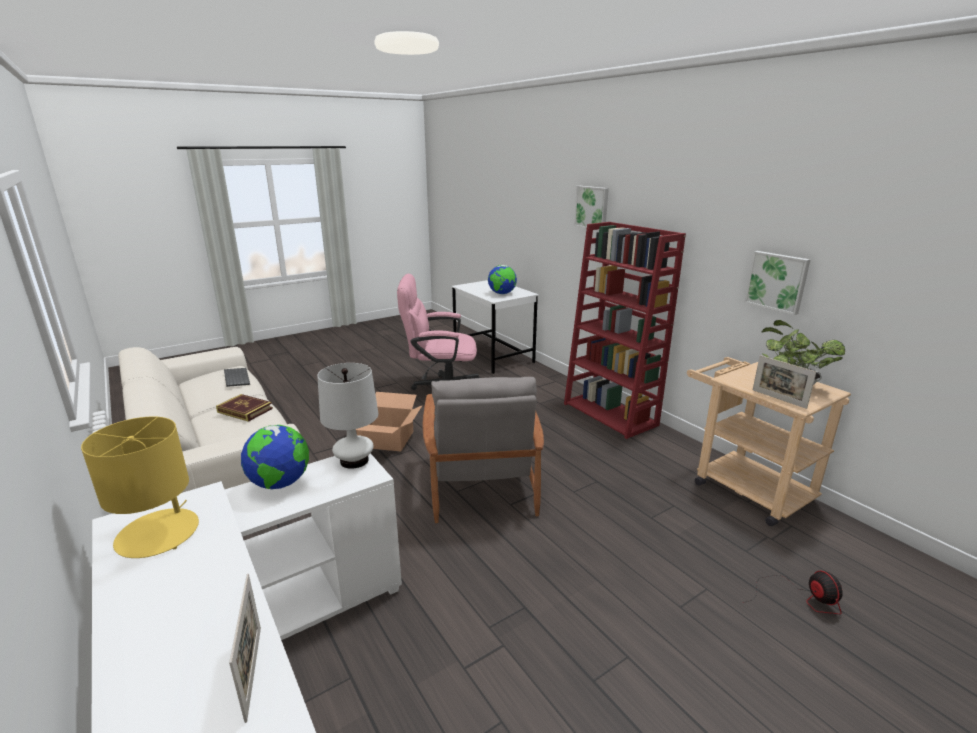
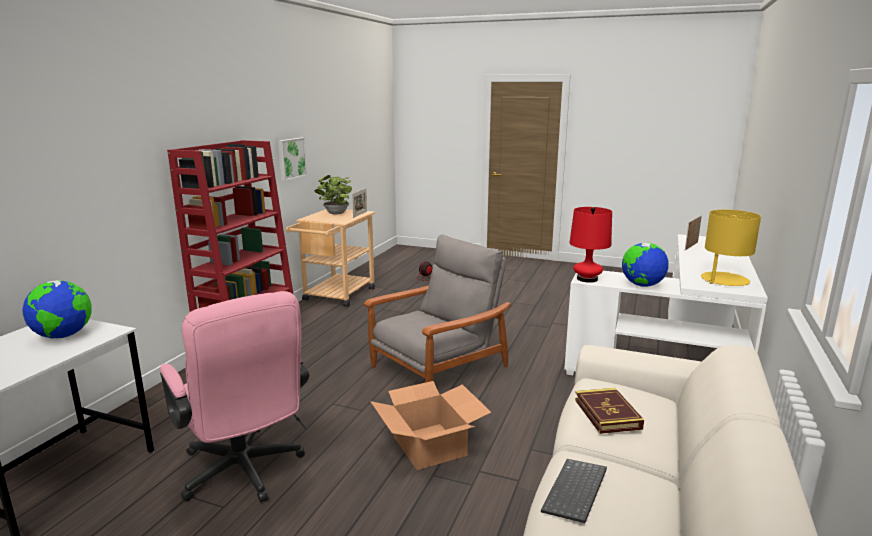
camera: 125 degrees left, 5 degrees down
(354, 460) = (587, 279): white table lamp -> red table lamp
(592, 207) = (125, 140): picture -> none

